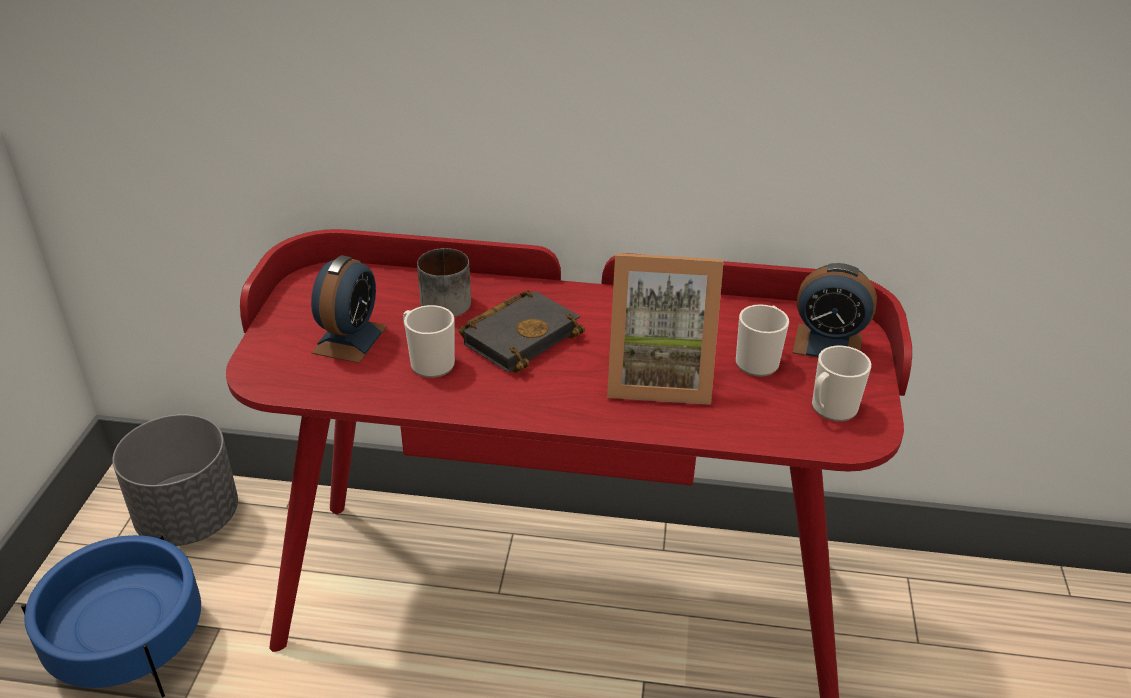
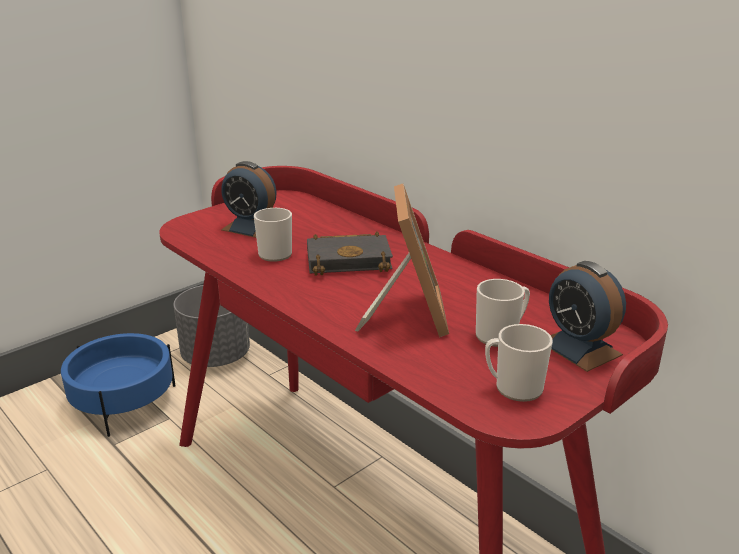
camera: 40 degrees right, 10 degrees down
(350, 339) = (251, 227): alarm clock -> alarm clock turned 60 degrees clockwise
(443, 300) = (333, 227): mug -> none
(658, 376) = (406, 314): picture frame -> picture frame turned 135 degrees counterclockwise

